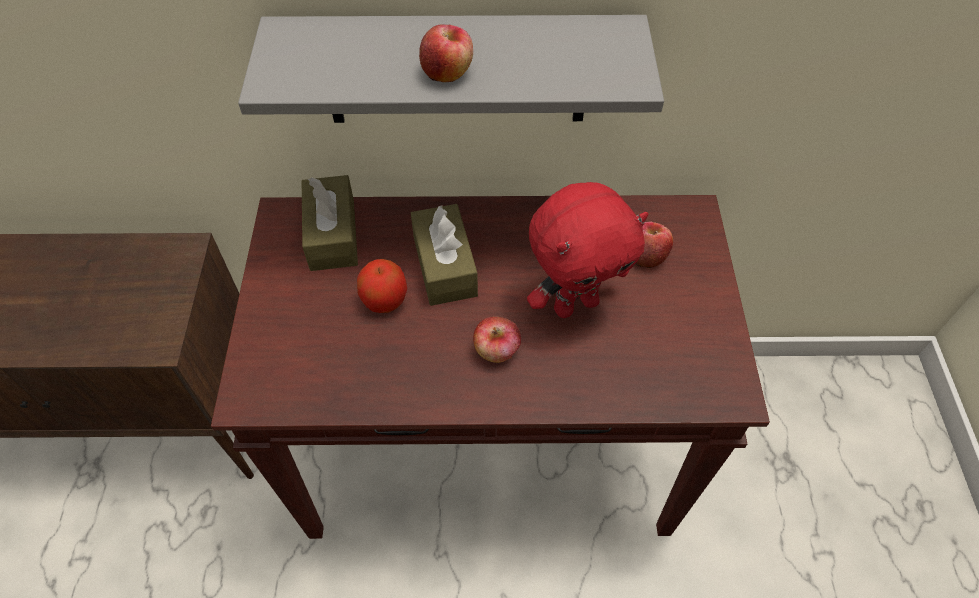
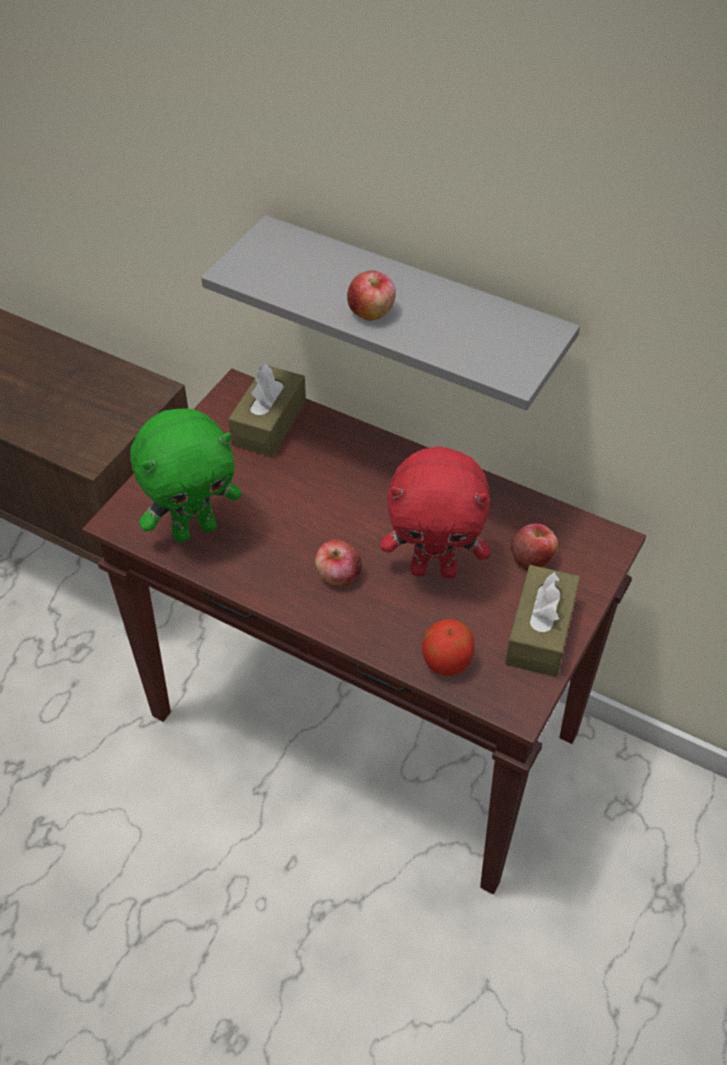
camera: 30 degrees right, 5 degrees down
(330, 371) = (194, 529): none -> green plush toy
(385, 301) = (275, 495): apple -> apple (447, 663)
(444, 266) = (344, 489): brown tissue box -> brown tissue box (540, 632)

